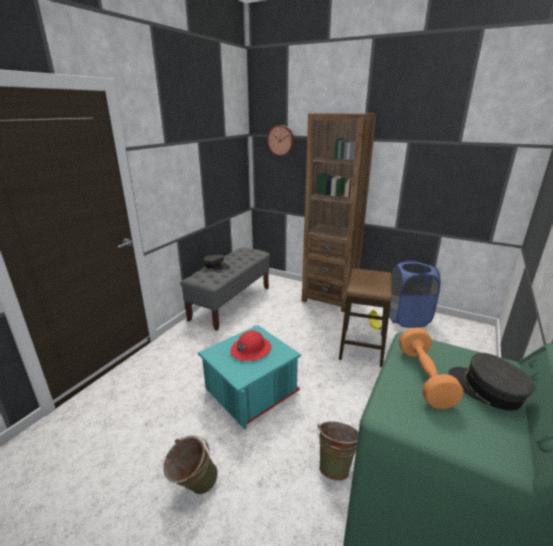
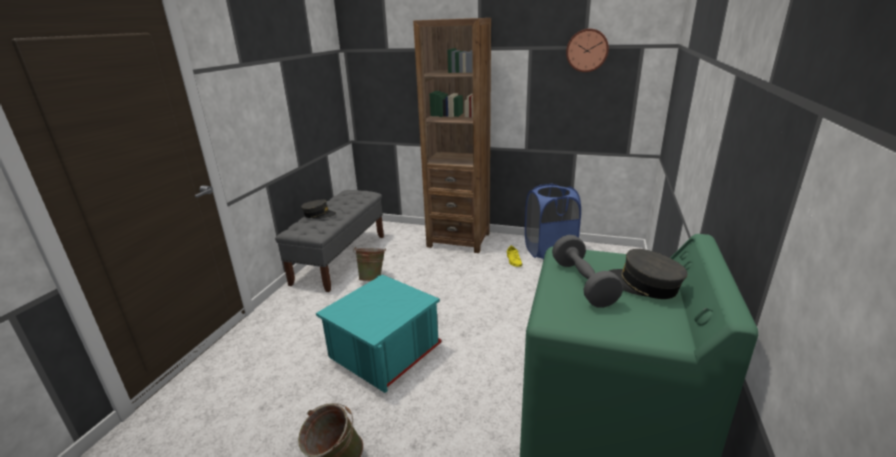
camera: 10 degrees left, 0 degrees up
(250, 349) = (380, 301): red hard hat -> none
(281, 140) = (381, 55): wall clock -> wall clock (587, 50)
(336, 465) = (495, 412): green bucket -> green bucket (372, 278)
(362, 346) = (504, 286): stool -> none
(424, 377) = (583, 283): orange dumbbell -> grey dumbbell

